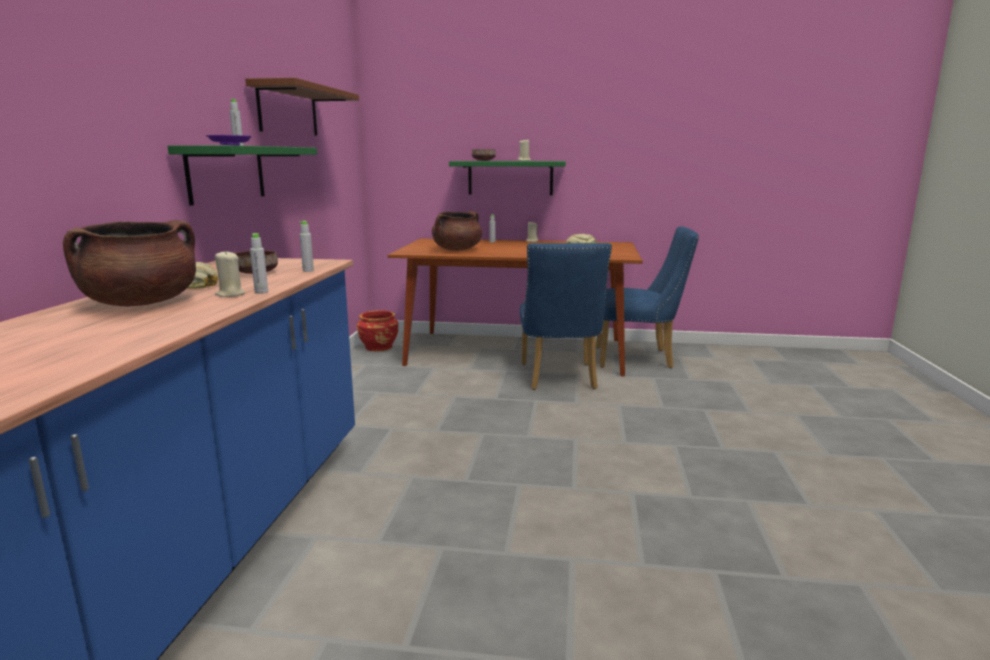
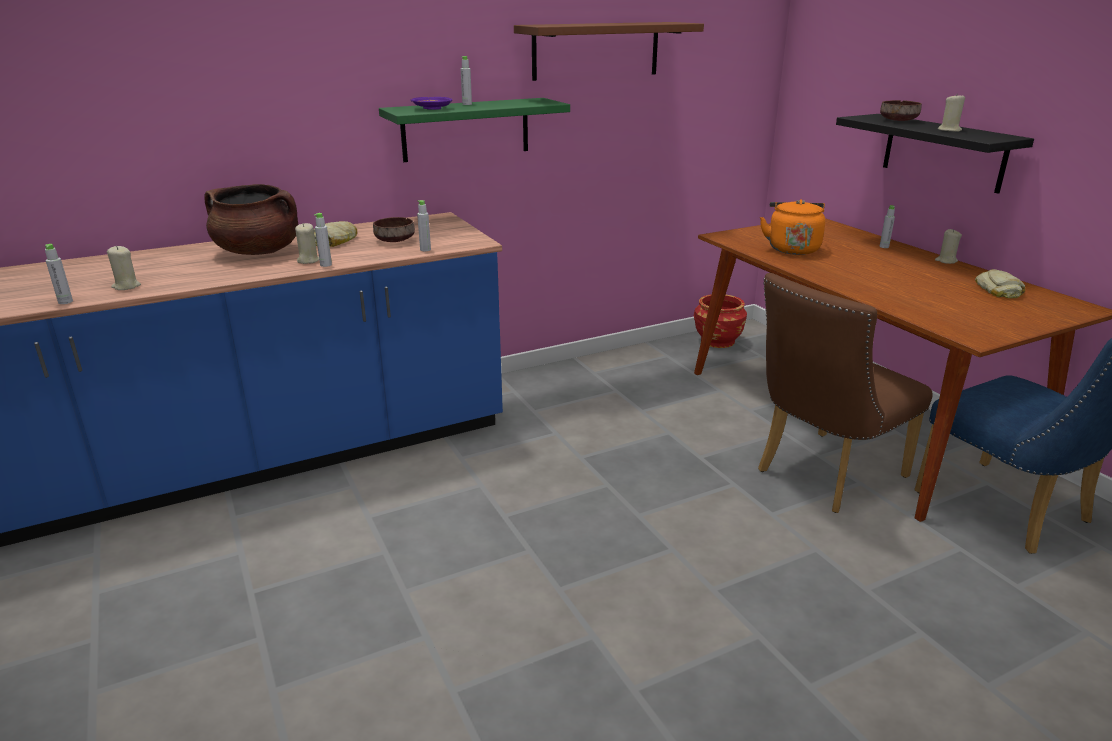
camera: 55 degrees right, 10 degrees up
(50, 382) = (65, 302): none -> grey bottle
(86, 353) = (126, 286): none -> beige candle
(457, 249) = (792, 248): brown cooking pot -> orange kettle
(510, 178) = (943, 152): green shelf -> black shelf
(559, 379) = (822, 476): blue chair -> brown chair

